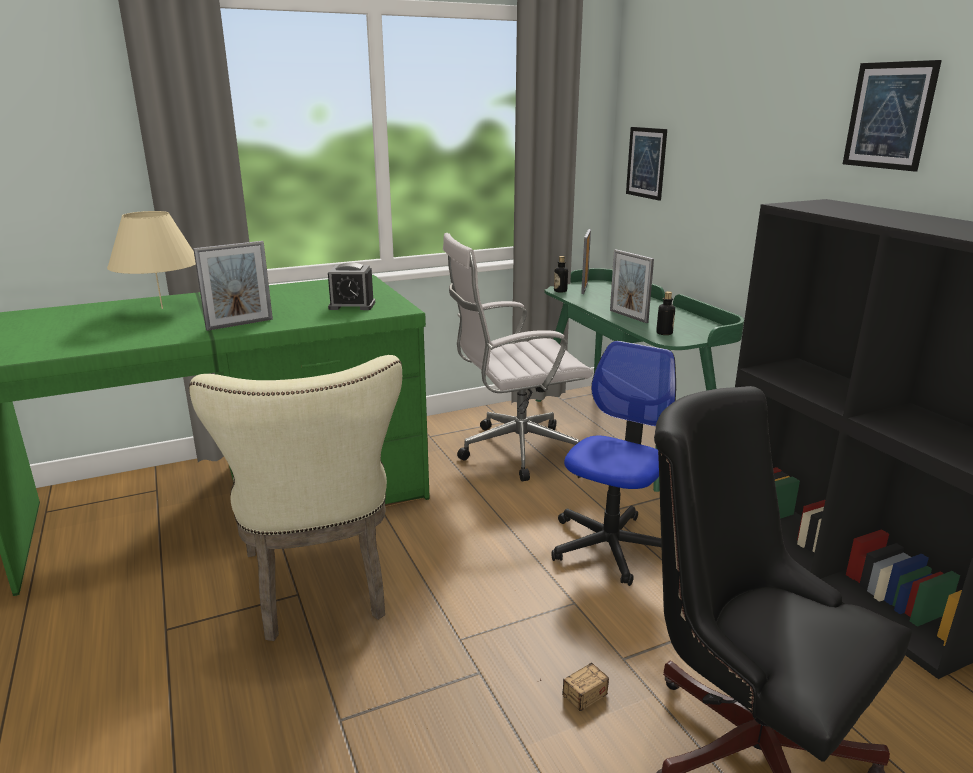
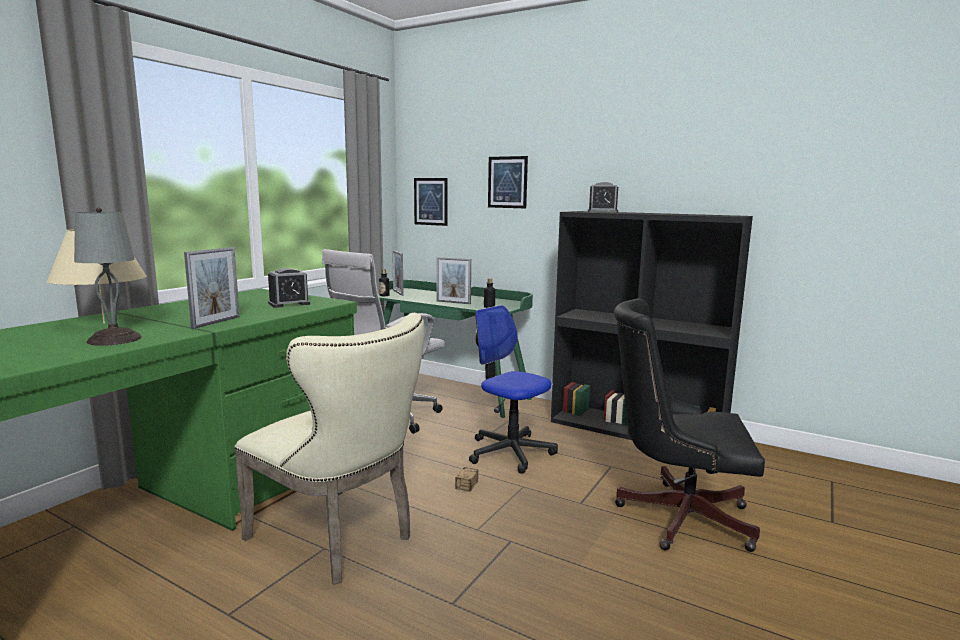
camera: 35 degrees left, 10 degrees down
(128, 333) = (113, 339): none -> grey table lamp
(565, 707) = (579, 537): storage box -> storage box (461, 493)
(610, 546) = (510, 452): office chair -> office chair turned 45 degrees counterclockwise
(840, 208) = (602, 212): none -> alarm clock
(889, 116) = (609, 162): picture -> picture (507, 182)

